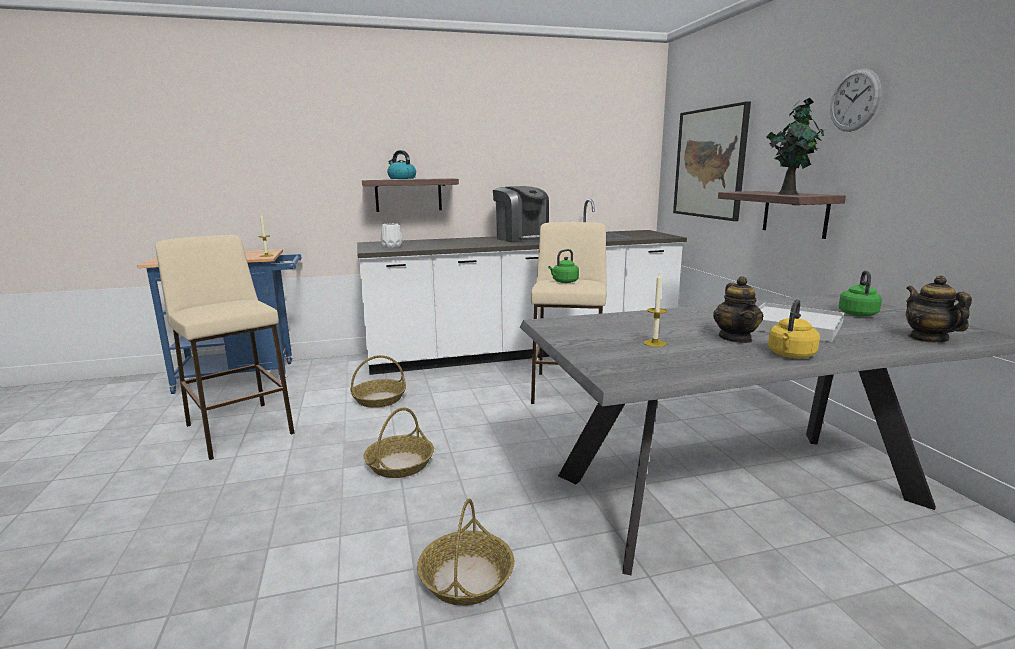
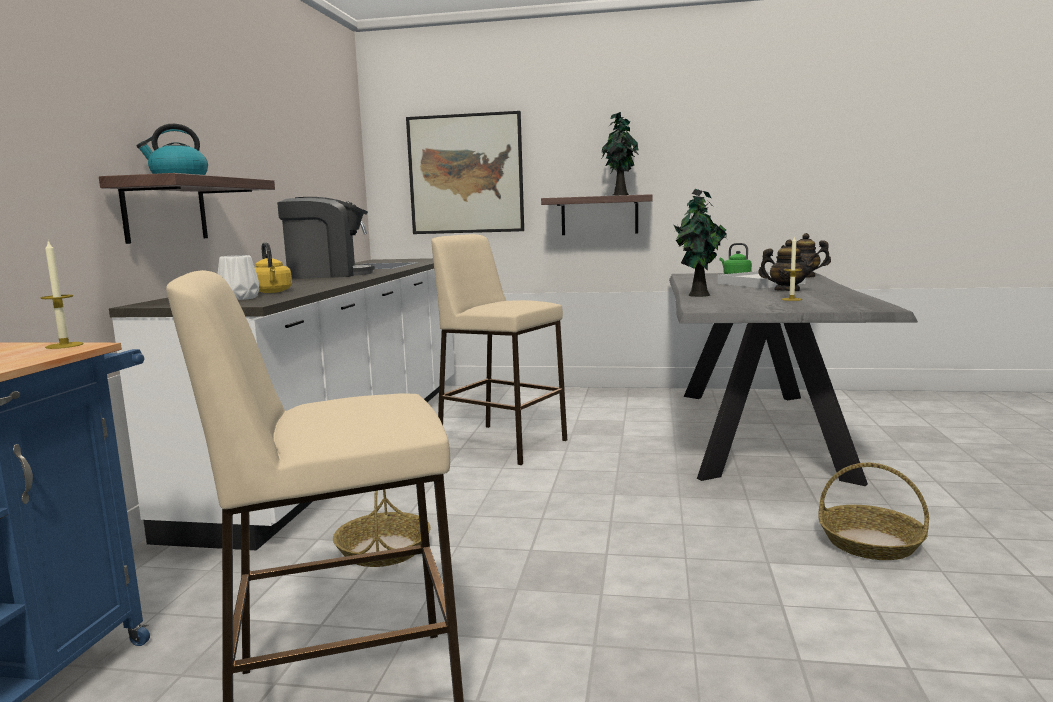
camera: 65 degrees left, 5 degrees down
(400, 464) = (621, 553): basket -> none
(564, 282) = (511, 302): green kettle -> none
(647, 315) = (699, 295): none -> potted plant
(790, 355) = (833, 289): yellow kettle -> yellow kettle (272, 292)
(854, 100) = (646, 118): wall clock -> none

